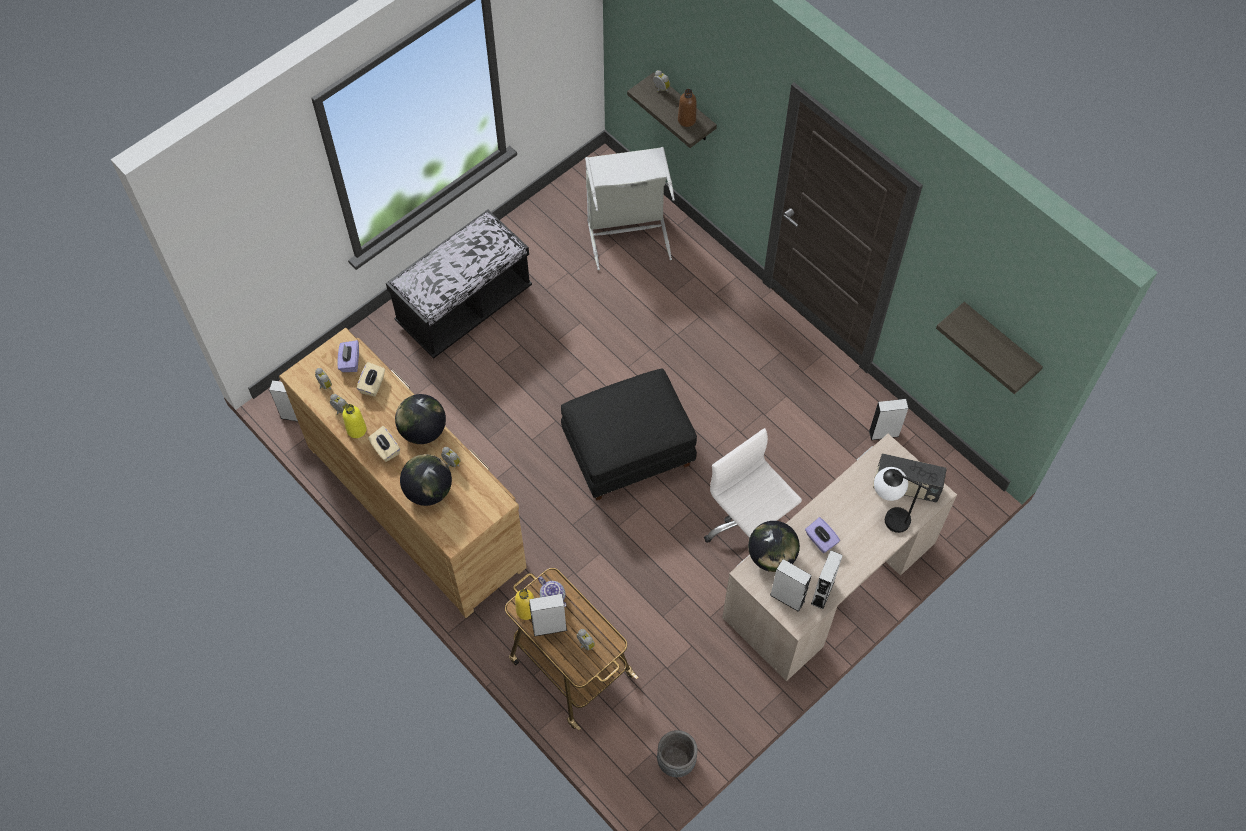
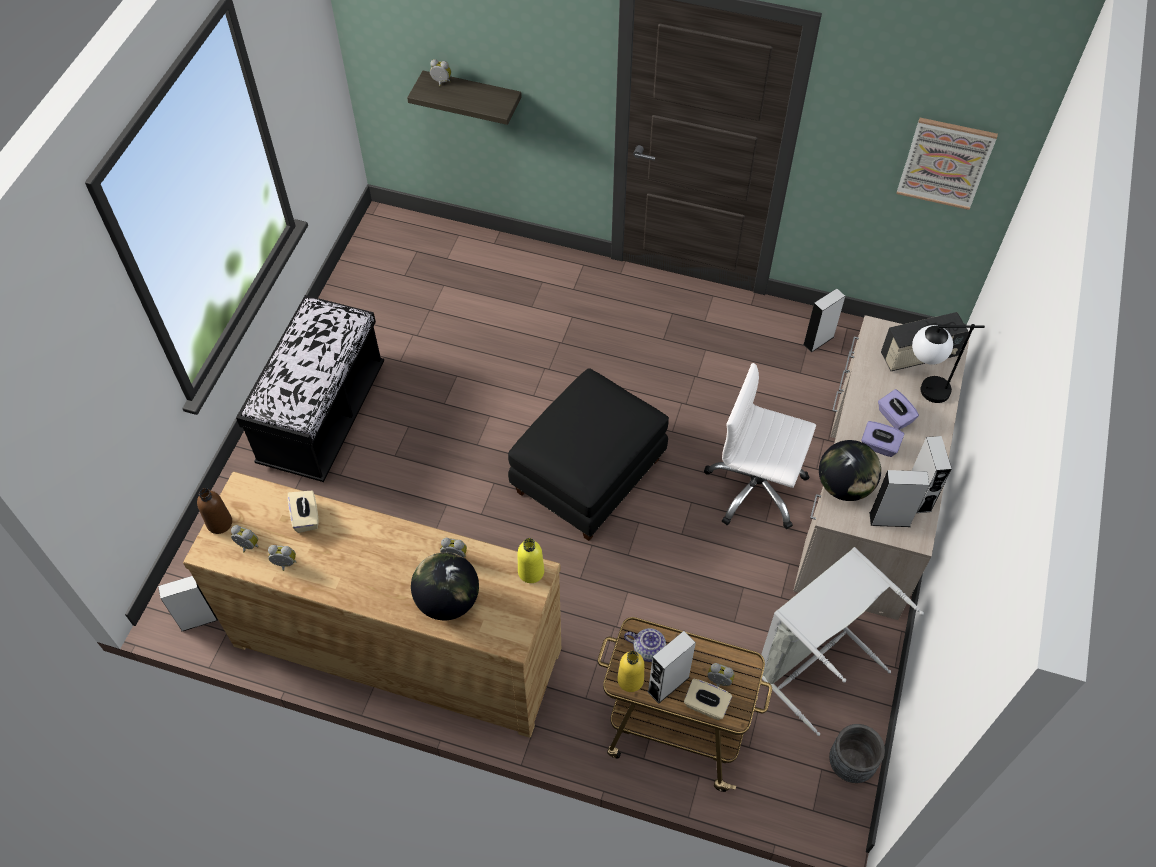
camera: 30 degrees left, 5 degrees down
(350, 362) = (262, 505): purple tissue box -> purple tissue box (894, 417)
(356, 429) = (318, 576): yellow bottle -> yellow bottle (531, 572)
(385, 449) = (367, 580): beige tissue box -> beige tissue box (706, 705)
(423, 430) = (398, 538): globe -> none
(628, 232) = (449, 271): grey laundry basket -> grey laundry basket (813, 662)
(686, 120) = (488, 99): brown bottle -> brown bottle (219, 523)
(998, 344) = (945, 163): shelf -> picture

